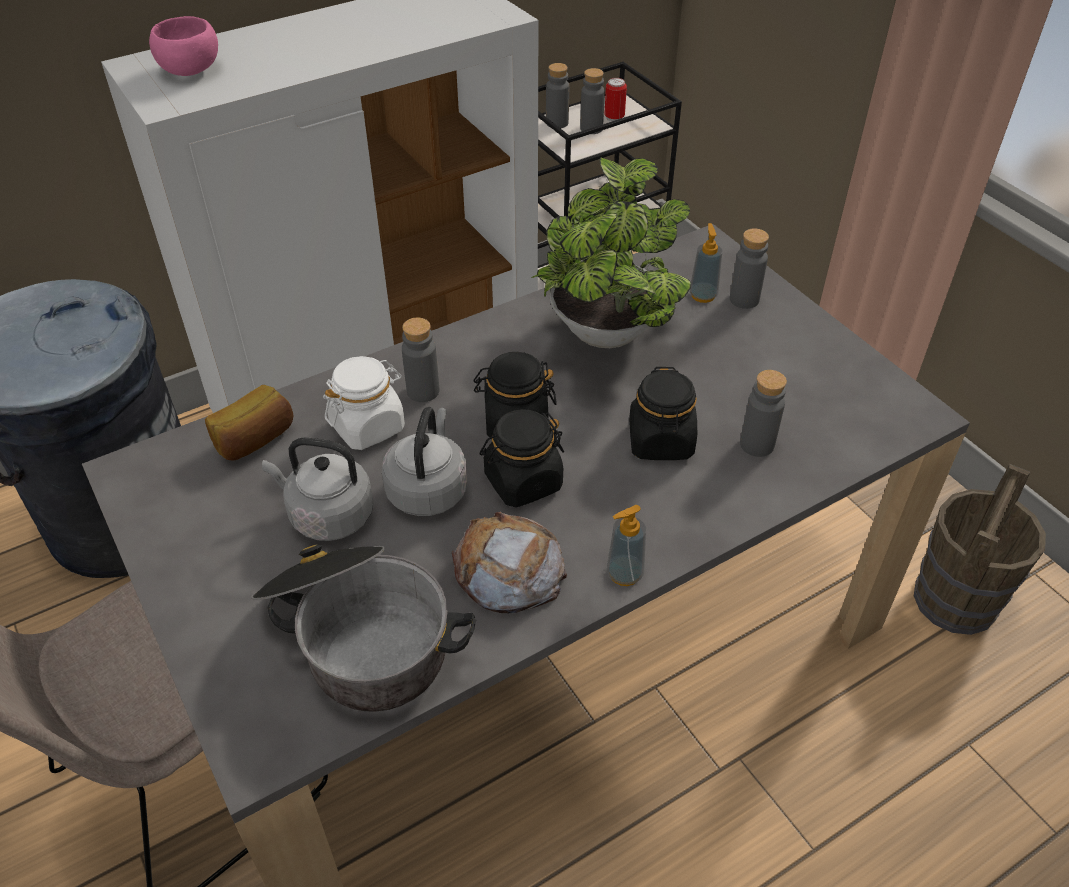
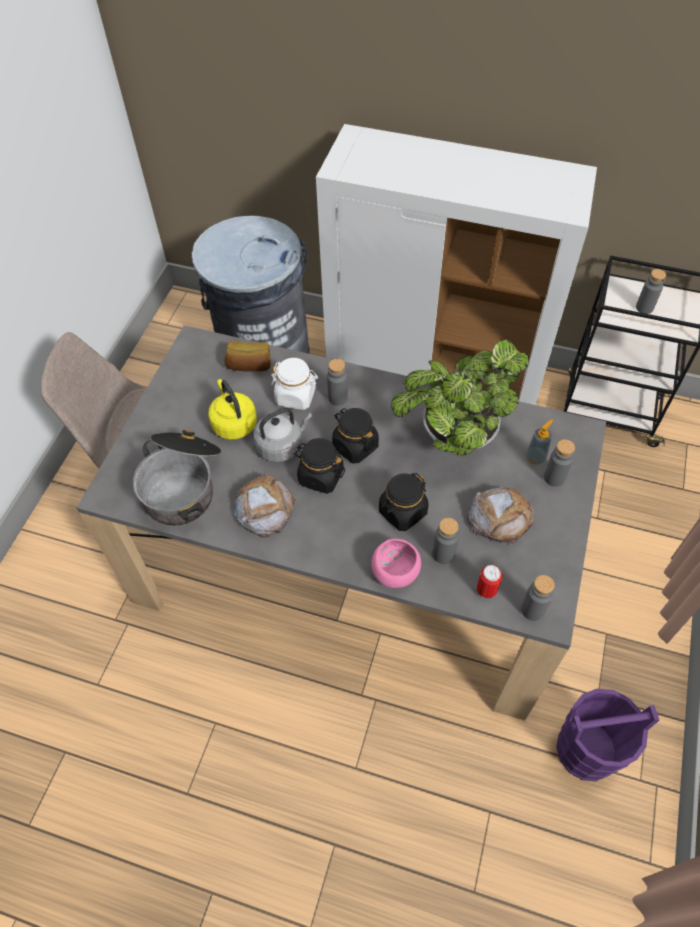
camera: 50 degrees right, 10 degrees up
(191, 69) = (373, 153): pink bowl -> pink bowl (396, 572)
(327, 515) = (233, 423): grey kettle -> yellow kettle
(557, 123) = (628, 290): grey bottle -> grey bottle (532, 610)
(614, 118) = (669, 310): can -> can (486, 590)
(624, 573) = (303, 553): soap dispenser -> none
(753, 369) = (500, 517): none -> bread
(955, 599) = (587, 750): brown bucket -> purple bucket

